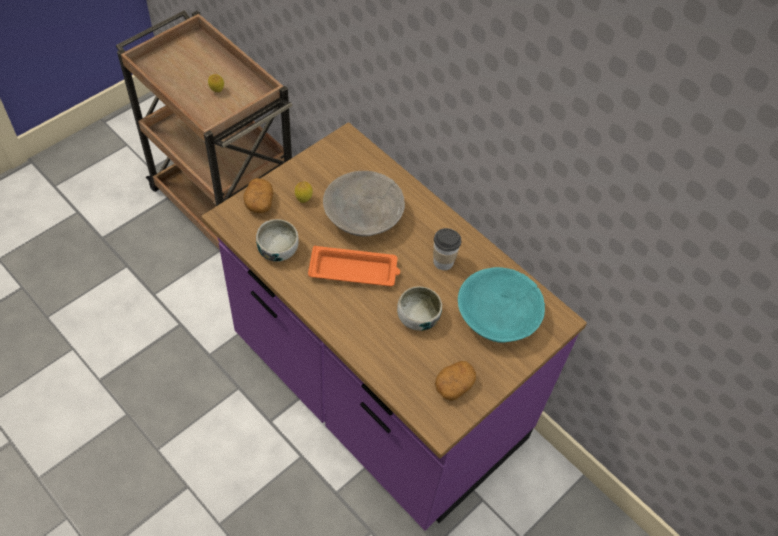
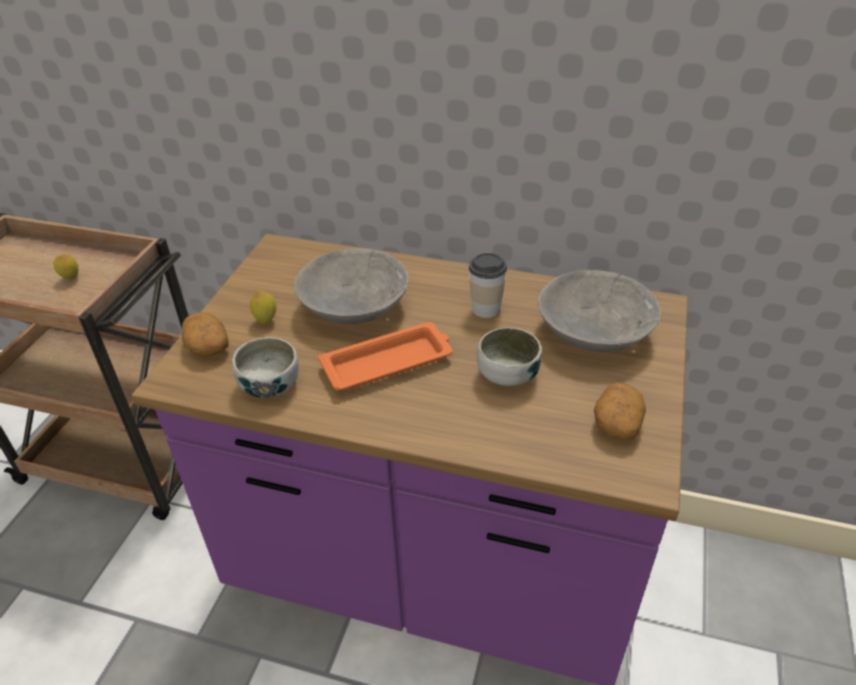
camera: 25 degrees left, 15 degrees down
(496, 316) = (593, 332): turquoise bowl -> grey bowl

